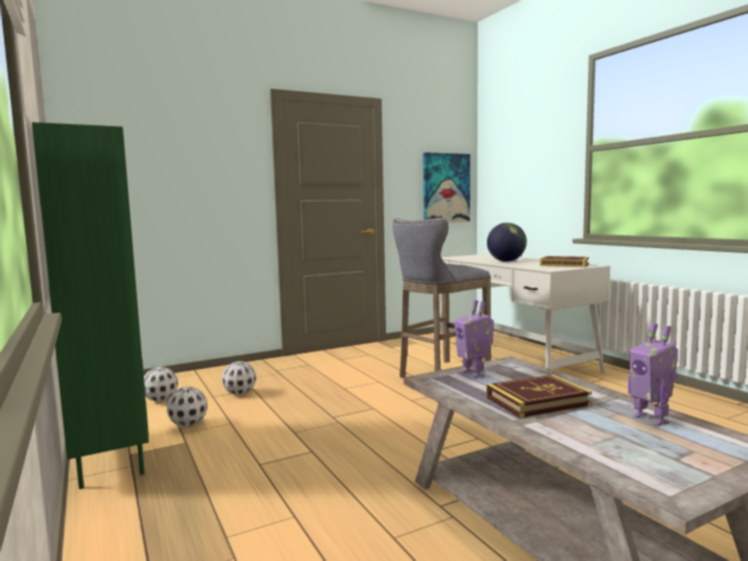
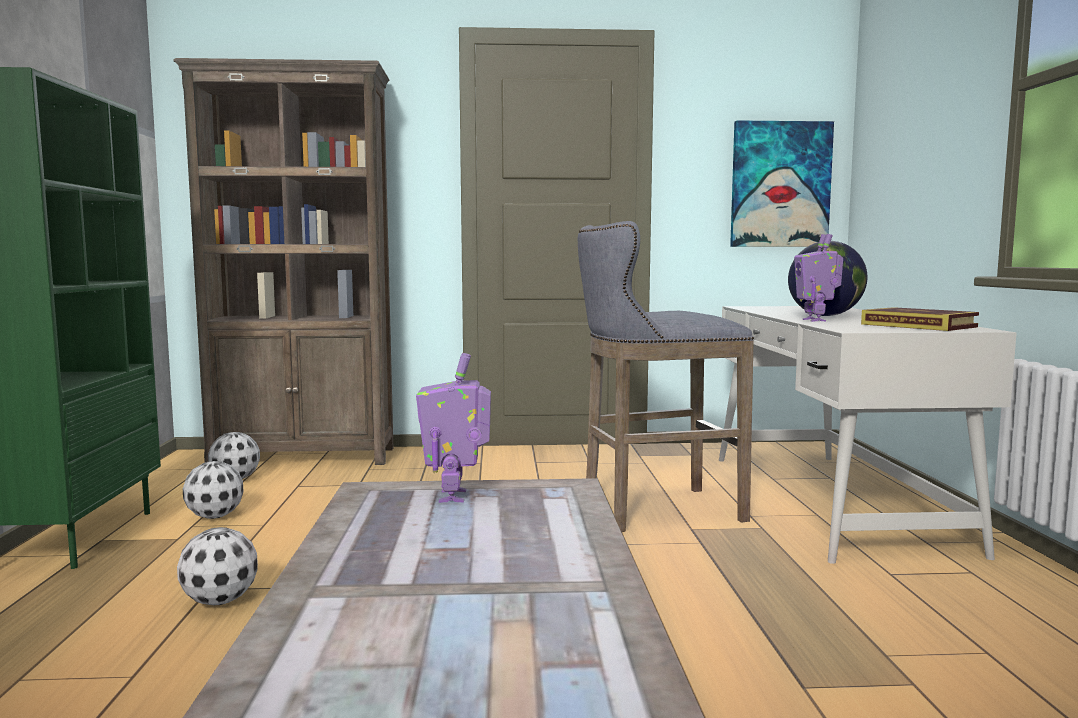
camera: 25 degrees right, 0 degrees up
(186, 378) = (305, 457): none -> brown bookcase
(239, 394) = (333, 488): football -> football (219, 601)
(537, 401) = (440, 562): book -> none
(651, 419) = (568, 648): toy robot -> toy robot (815, 320)

